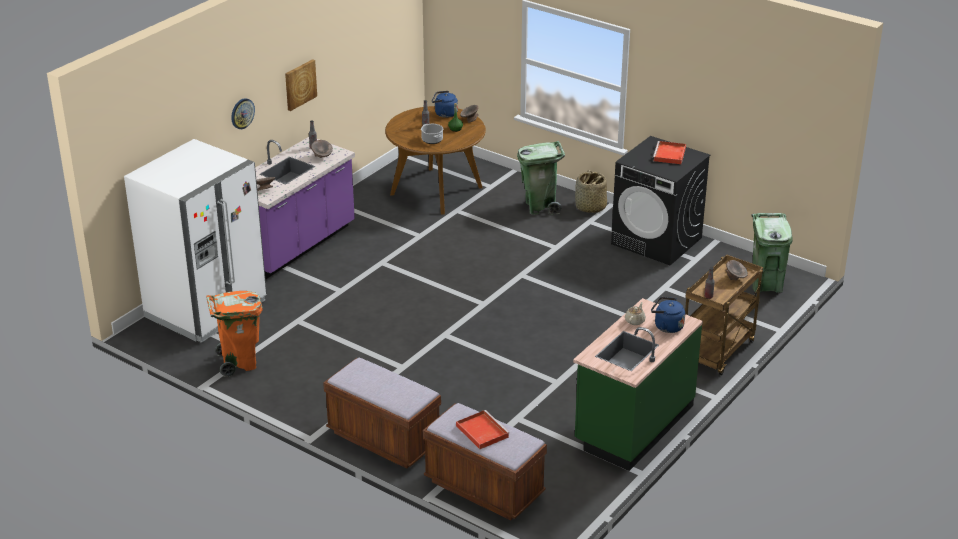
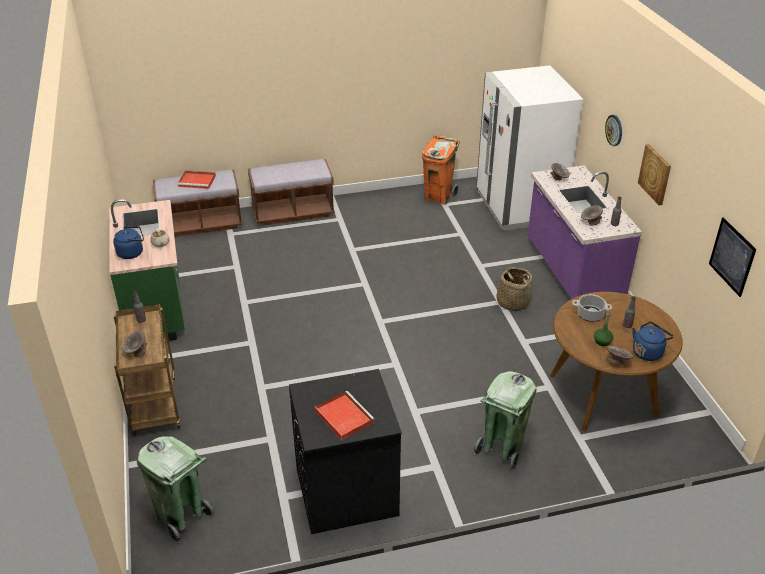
camera: 130 degrees right, 5 degrees up
(379, 45) = (732, 256): none -> picture
(590, 207) = (463, 487): basket -> basket (512, 302)

